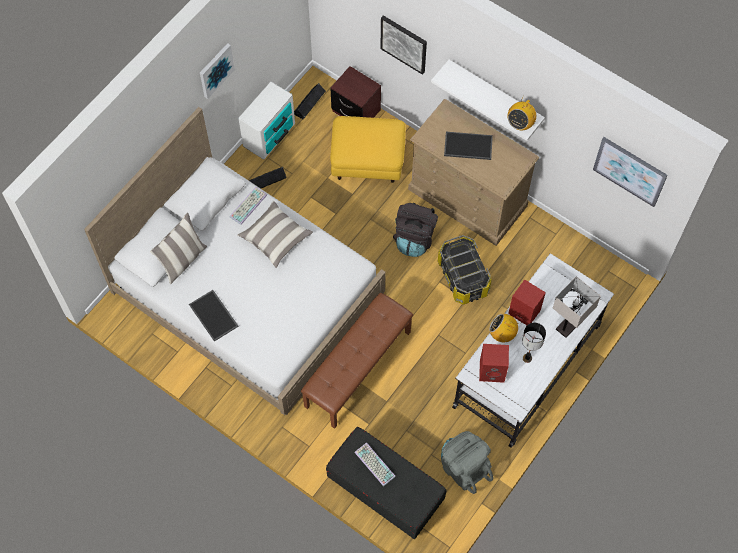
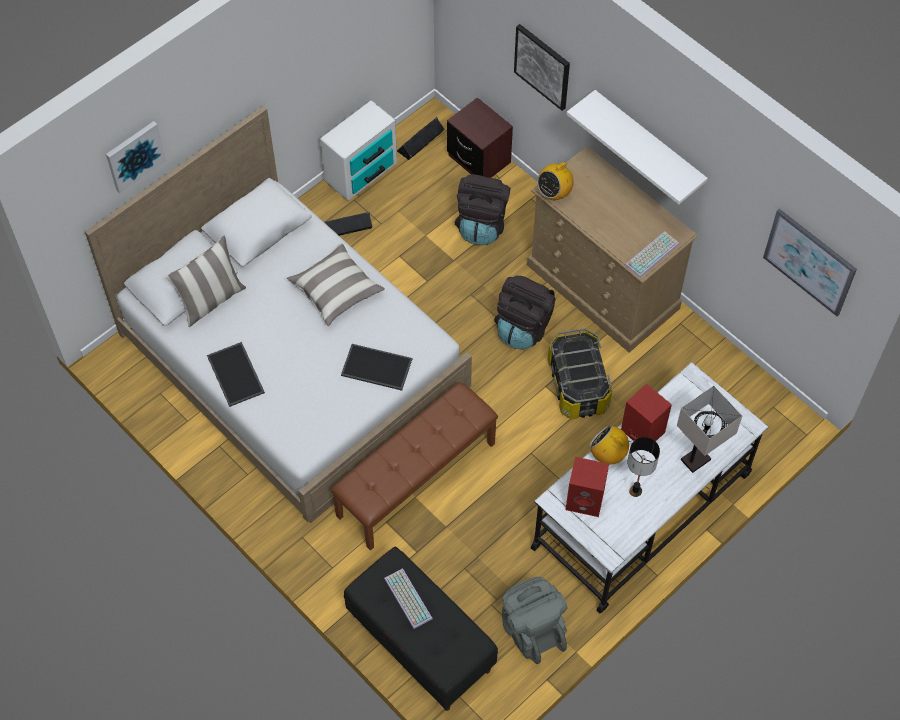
camera: 10 degrees right, 5 degrees down
(215, 70) = (292, 61): picture -> picture (134, 155)
(248, 205) = (309, 245): keyboard -> keyboard (652, 253)
(368, 162) = (482, 224): yellow ottoman -> black backpack
(467, 146) = (605, 209): tray -> tray (375, 368)
(520, 124) = (673, 181): radio -> radio (554, 193)

